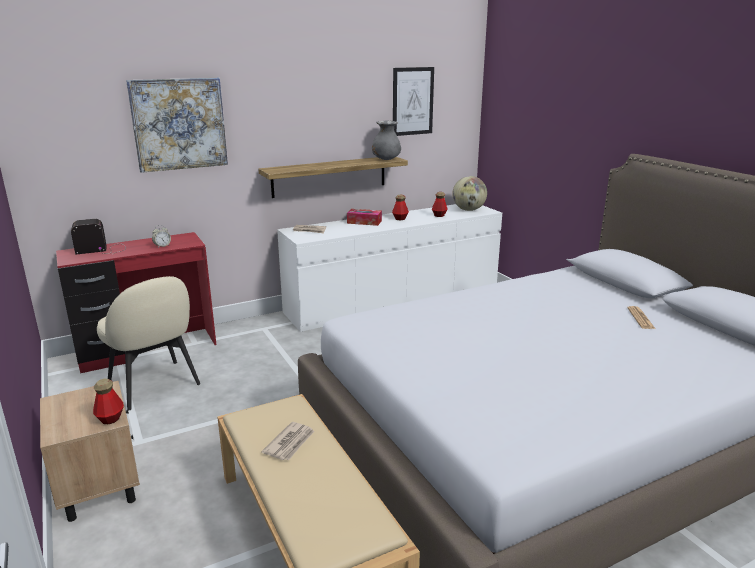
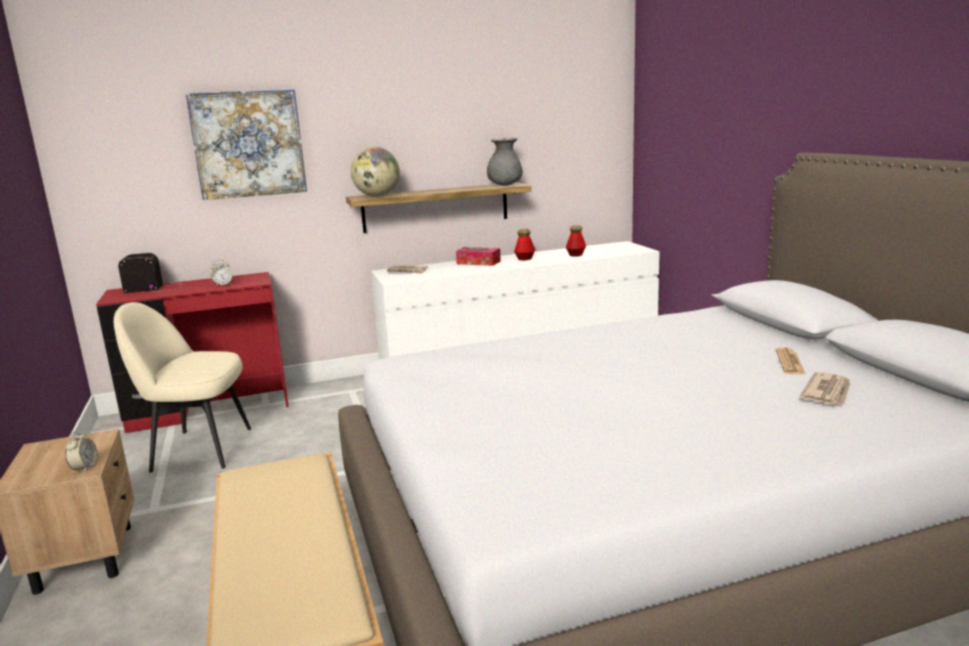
camera: 10 degrees right, 5 degrees down
(110, 418) = (85, 468): bottle -> alarm clock
(154, 386) = (199, 449): beige chair -> beige chair turned 120 degrees clockwise
(290, 443) = (280, 505): newspaper -> newspaper (827, 392)
(412, 101) = (540, 115): picture -> none
(468, 210) = (617, 249): globe -> globe (377, 196)

